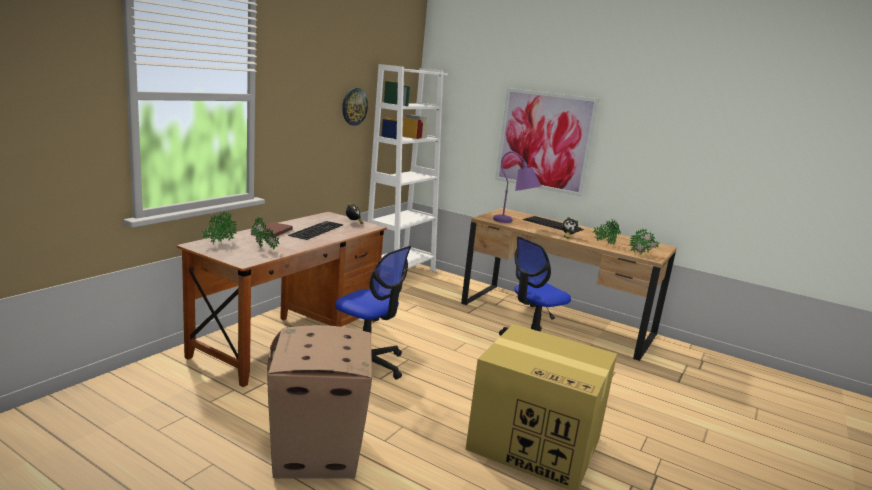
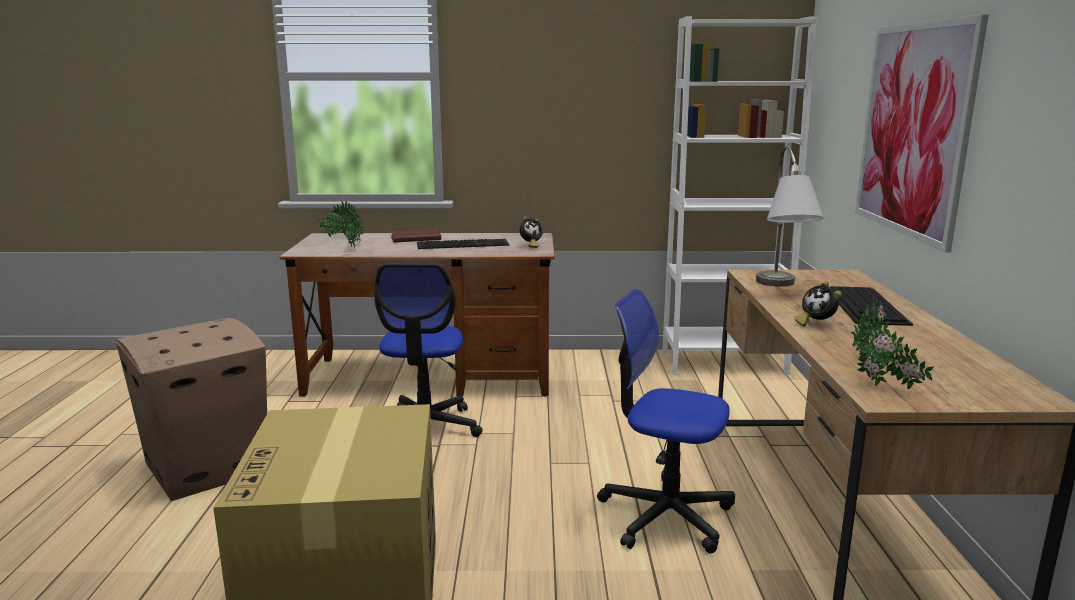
camera: 60 degrees right, 0 degrees up
(354, 106) = (630, 87): wall clock -> none
(514, 223) = (781, 288): purple table lamp -> grey table lamp

